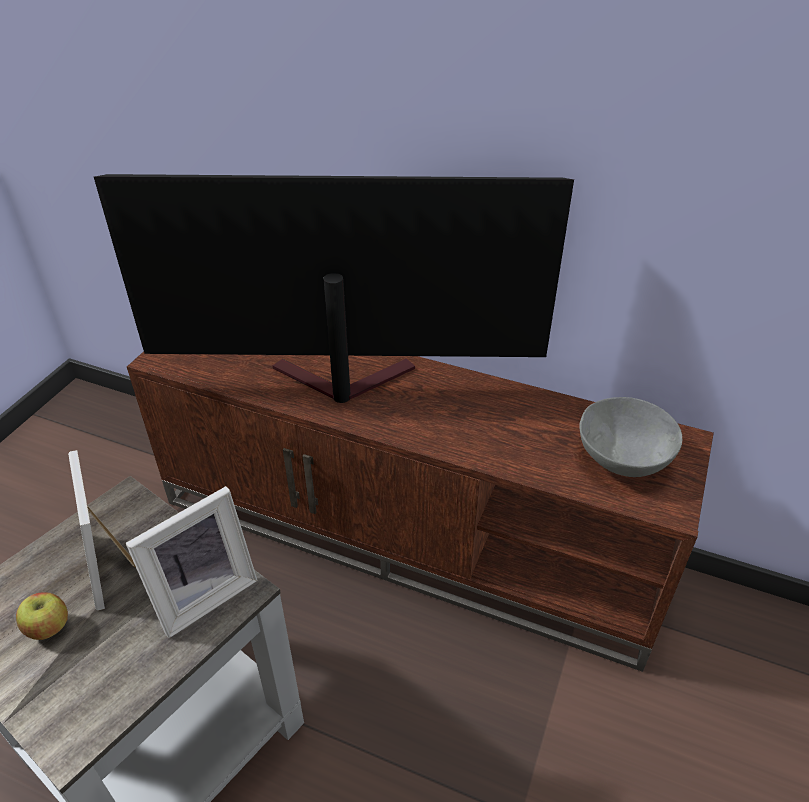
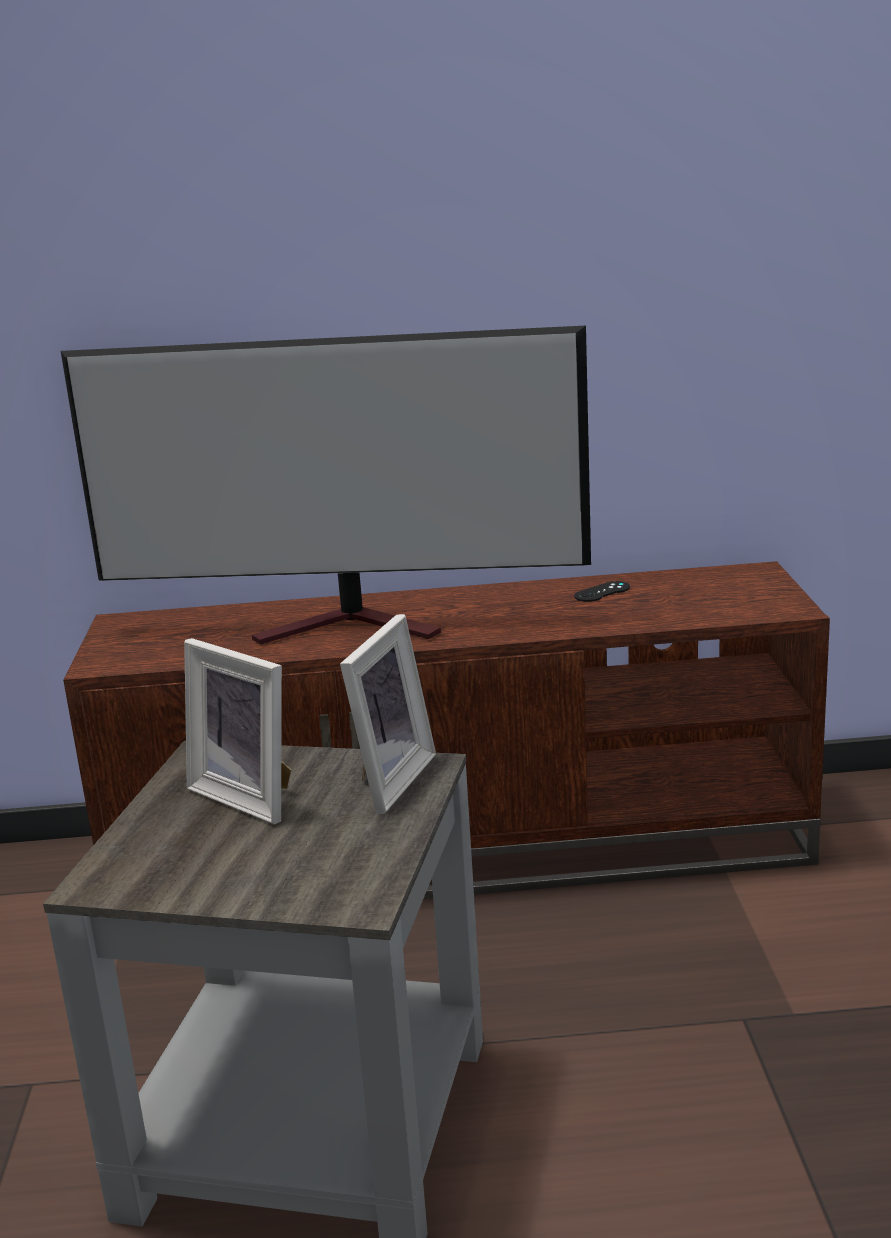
camera: 25 degrees left, 20 degrees down
(48, 628) = (229, 852): apple -> none
(338, 383) = (355, 625): television -> television turned 150 degrees counterclockwise
(539, 417) = (602, 592): none -> black game controller
(622, 459) = (712, 595): grey bowl -> none

